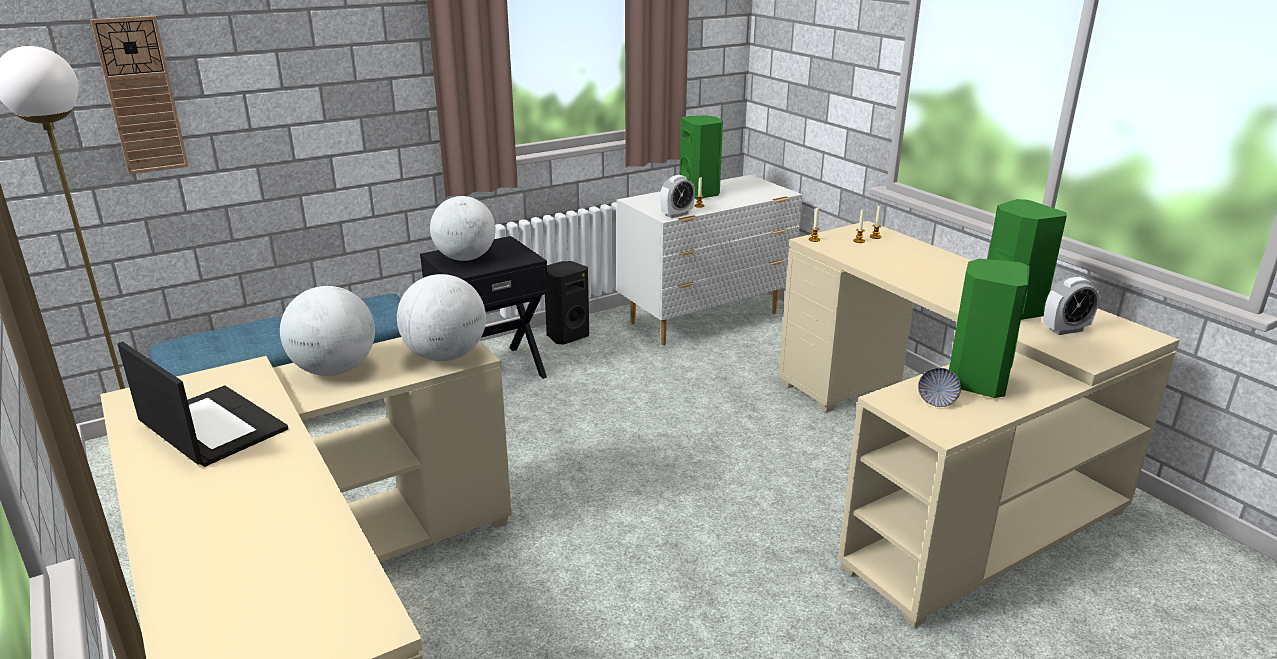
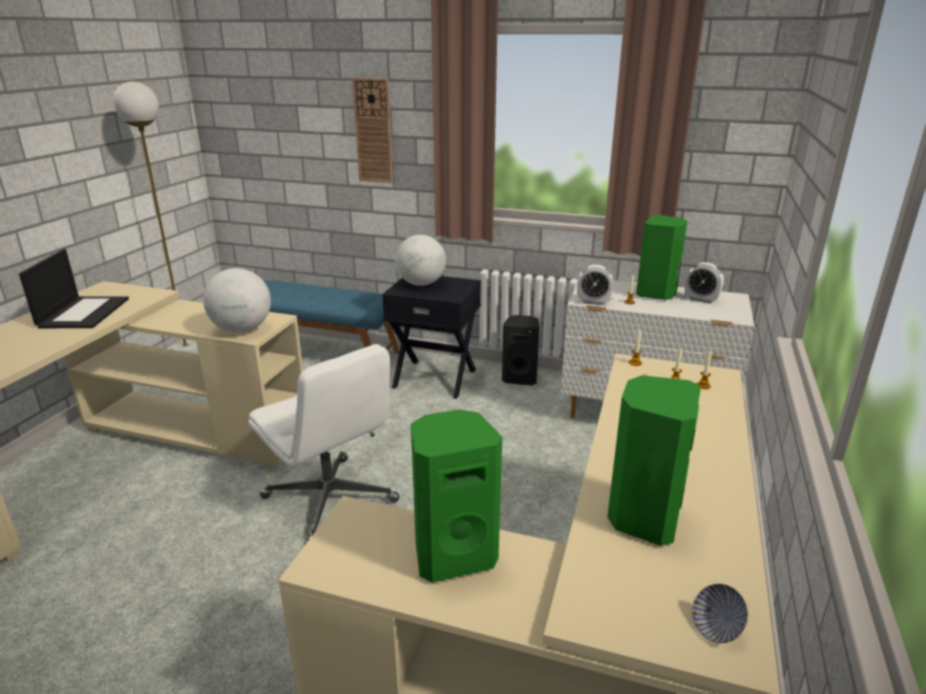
camera: 50 degrees right, 0 degrees up
(141, 96) = (266, 126): wall clock -> wall clock (373, 131)
(334, 370) = (192, 312): globe -> none
(611, 507) = (331, 500): none -> white office chair
(937, 400) = (380, 541): bowl -> bowl (716, 628)
(1065, 330) = (649, 575): alarm clock -> alarm clock (701, 300)

